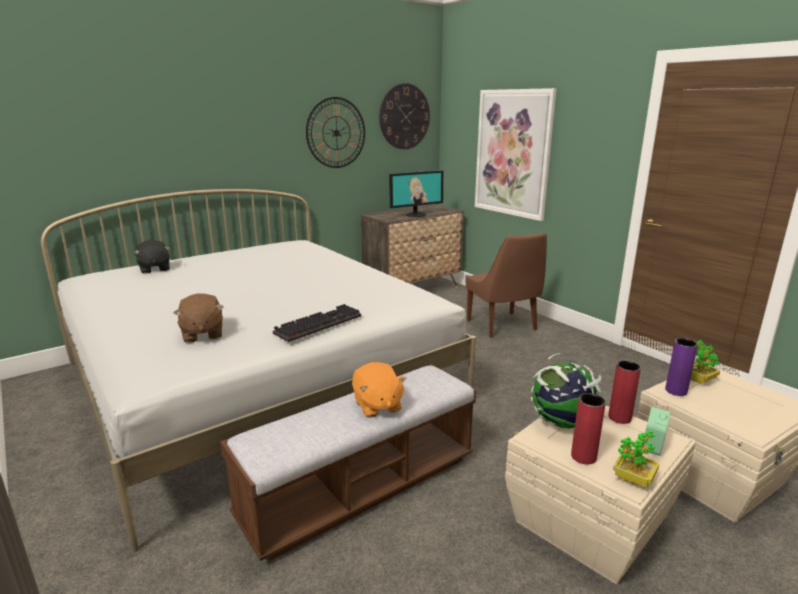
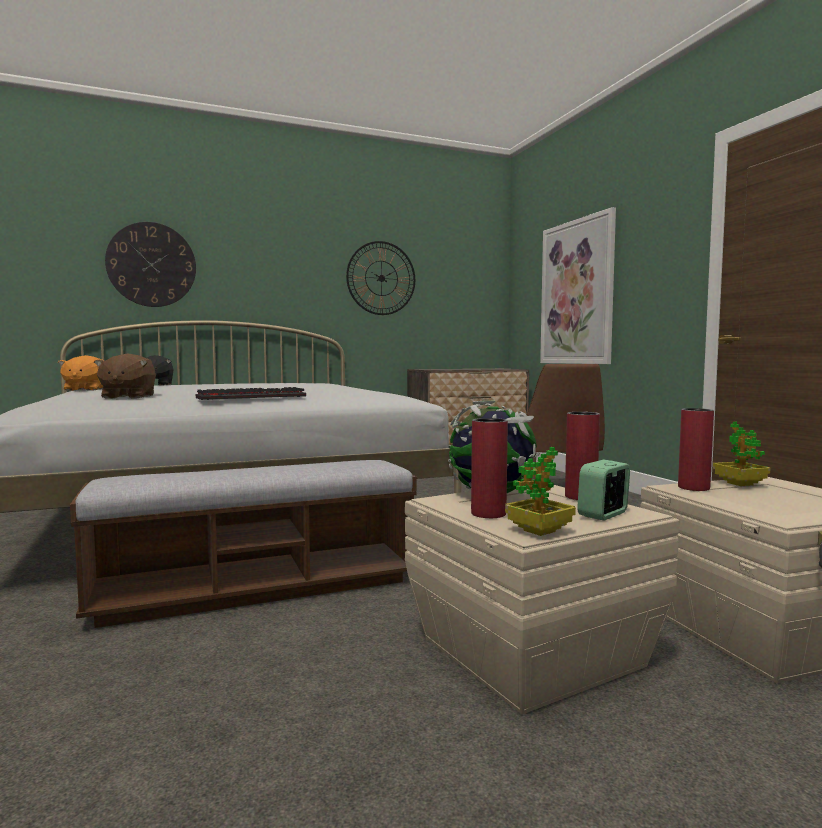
camera: 15 degrees right, 15 degrees down
(377, 405) = (277, 471): orange plush toy -> orange plush toy (85, 389)
(404, 116) = (463, 268): wall clock -> wall clock (151, 265)
(416, 215) = (468, 369): monitor -> none
(676, 391) = (693, 488): purple vase -> red vase

